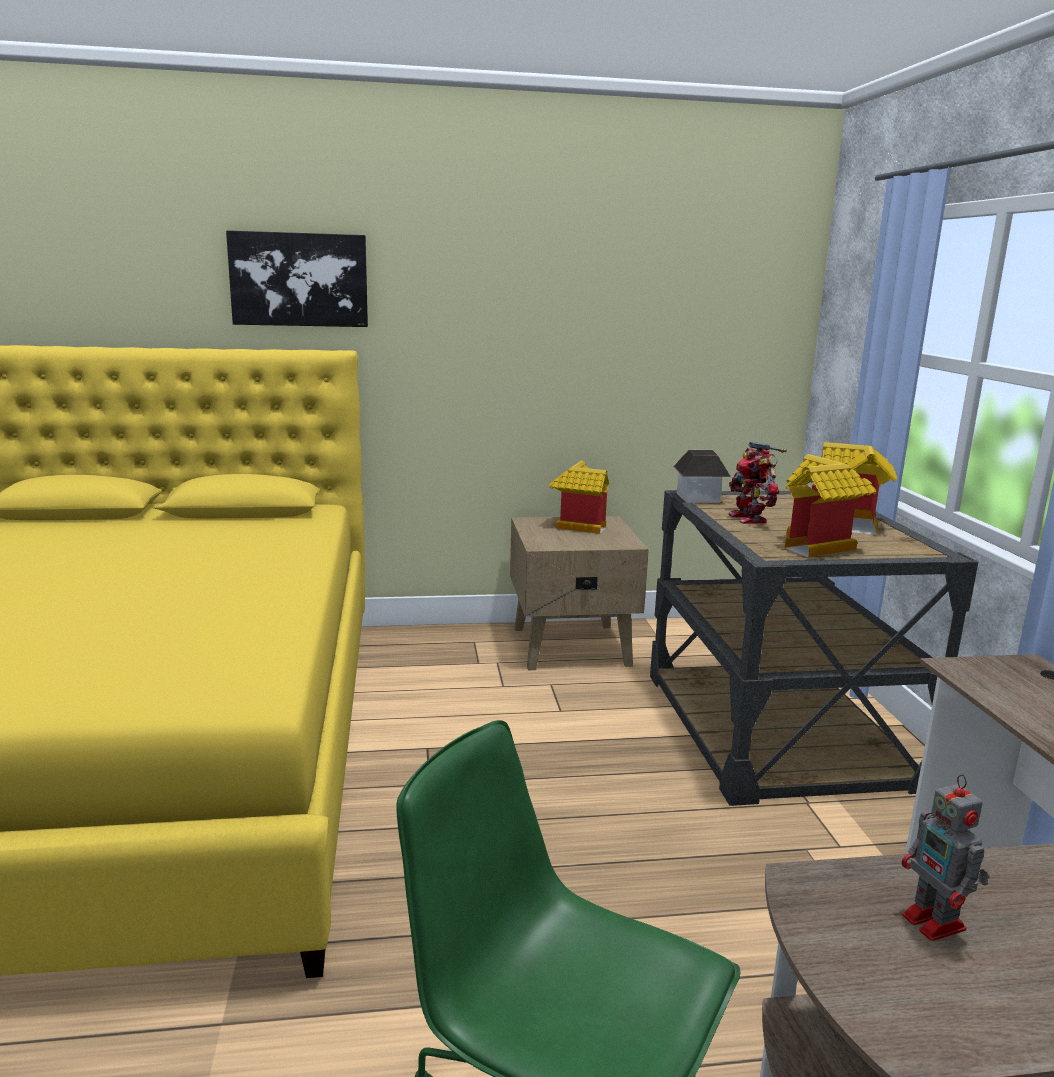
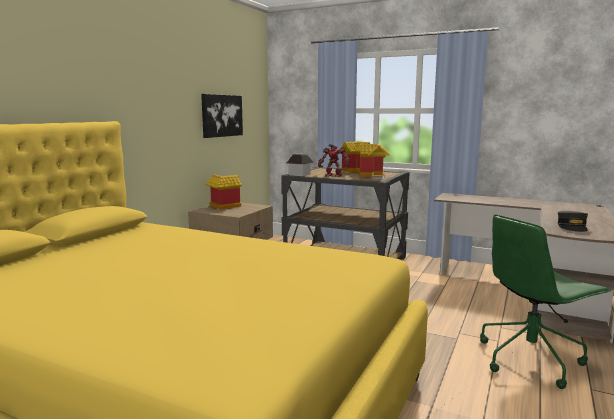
camera: 55 degrees left, 5 degrees down
(299, 279) = (73, 75): picture -> picture (221, 115)
(936, 924) = (572, 227): toy robot -> grey cap

